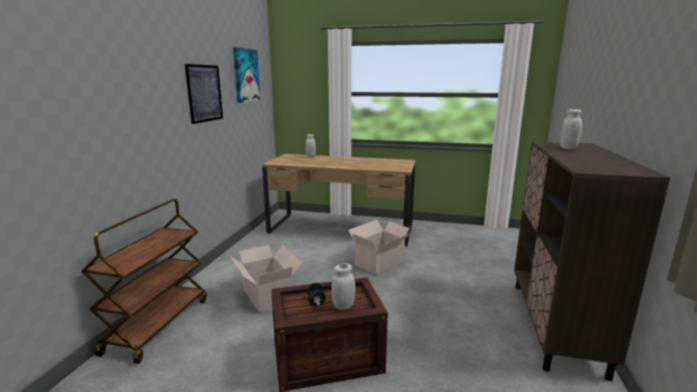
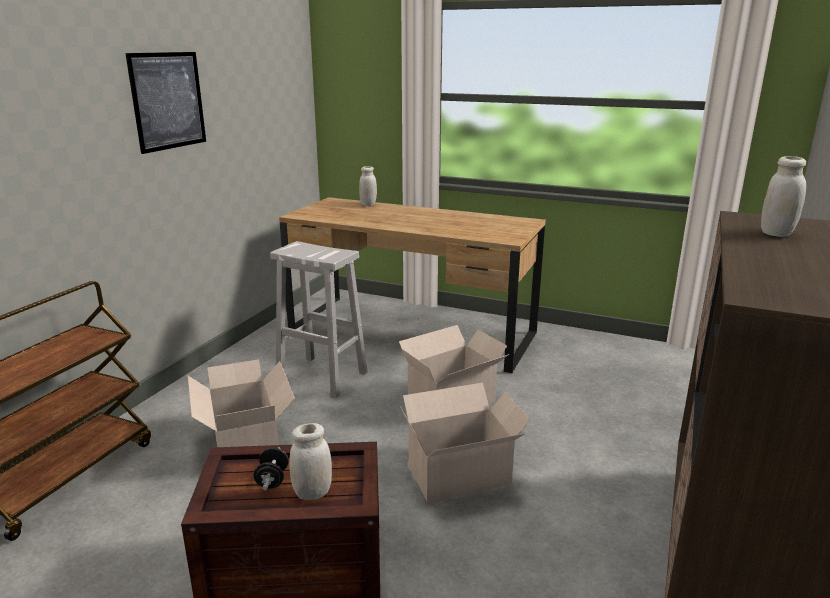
camera: 10 degrees right, 5 degrees up
(245, 75) = (255, 65): picture -> none
(297, 256) = (320, 376): none -> white stool
(401, 299) = (462, 475): none -> cardboard box

